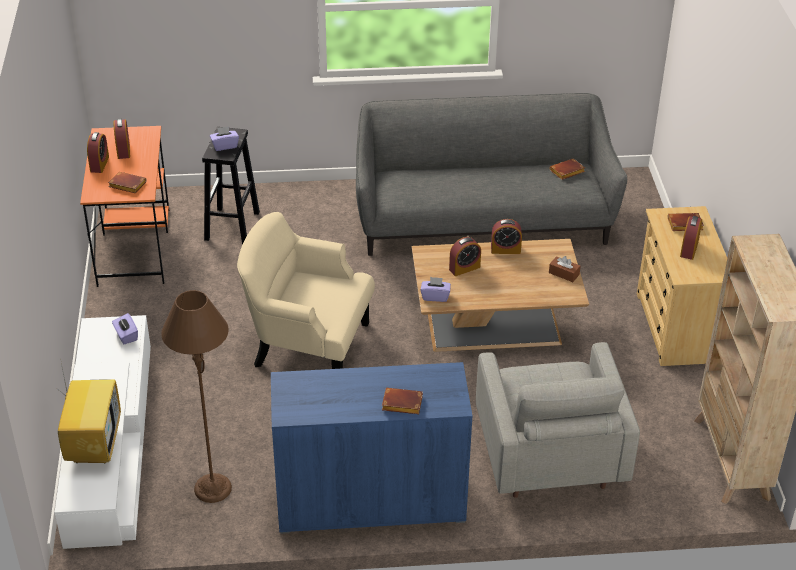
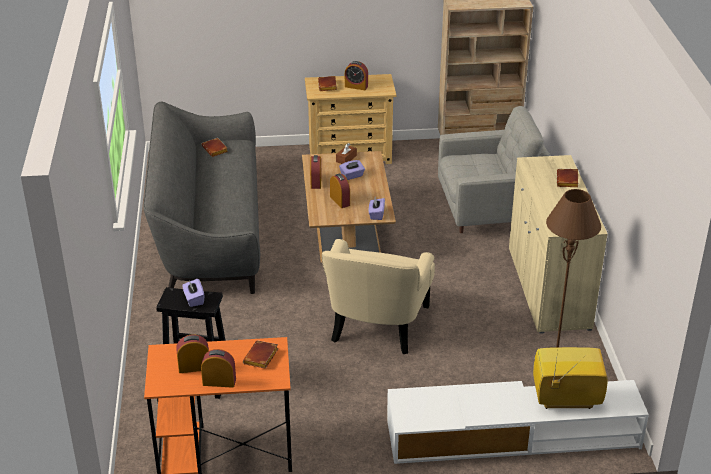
camera: 90 degrees left, 5 degrees down
(126, 336) = (419, 398): purple tissue box -> purple tissue box (352, 176)
(370, 500) = (548, 288): blue cabinet -> beige cabinet

